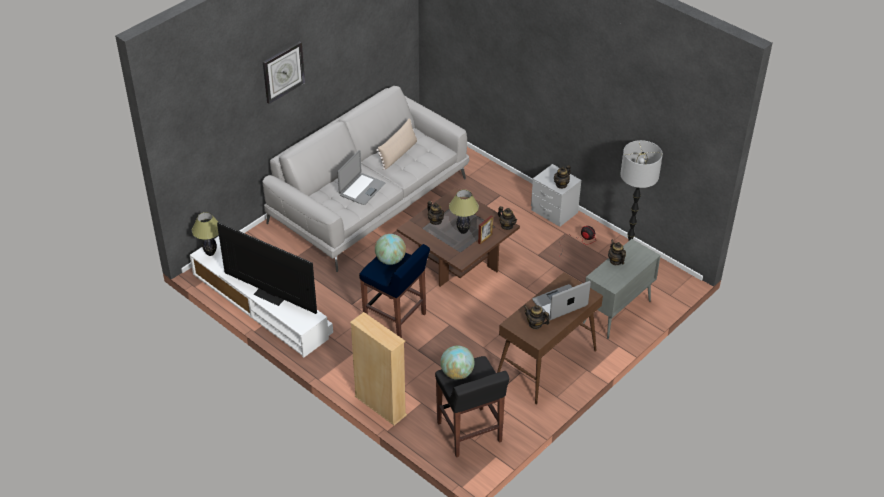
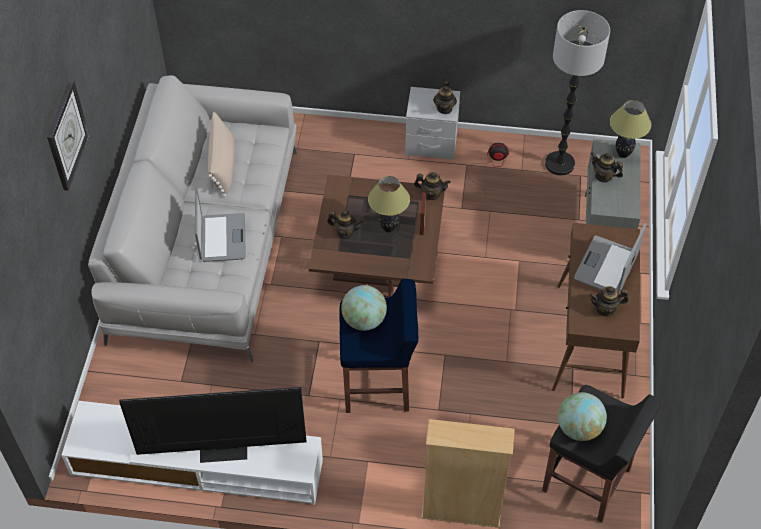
camera: 35 degrees left, 10 degrees up
(210, 253) = (88, 436): table lamp -> table lamp (622, 154)

